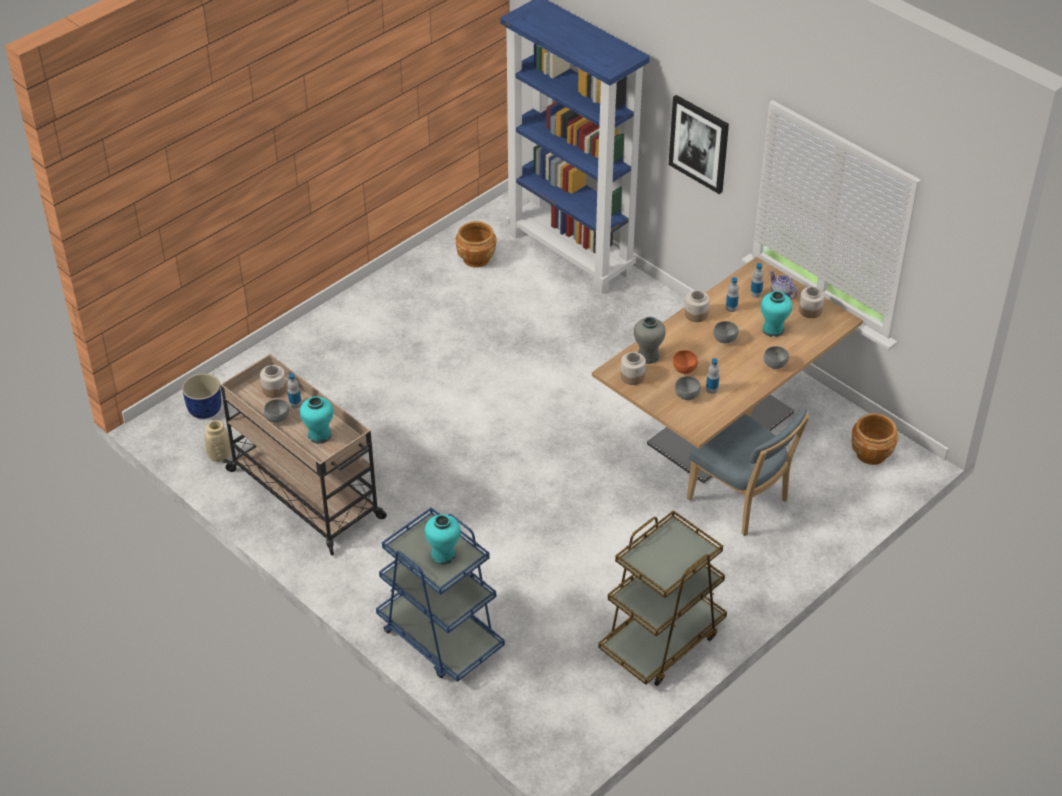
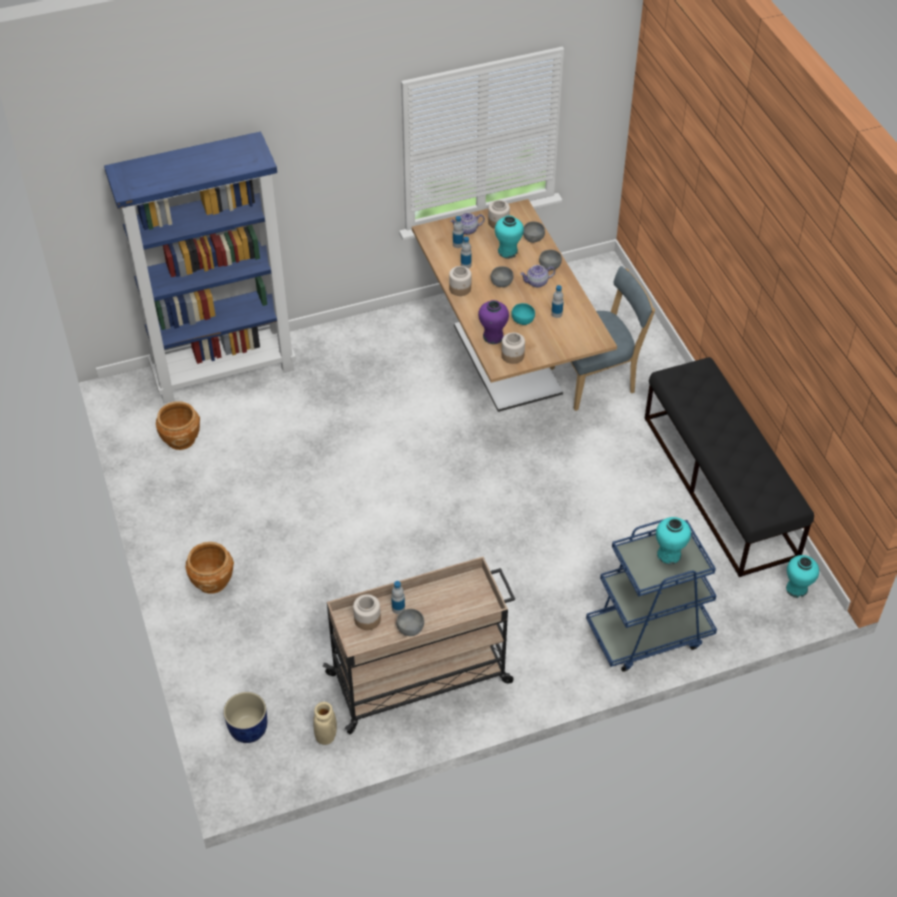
camera: 65 degrees left, 5 degrees up
(319, 435) = (454, 602): turquoise vase -> turquoise vase (797, 589)
(648, 356) = (493, 337): grey vase -> purple vase
(661, 641) = (719, 486): brown cart -> black bench
(684, 369) = (523, 320): orange bowl -> turquoise bowl
(687, 395) = (555, 331): grey bowl -> grey bowl (533, 238)
(699, 143) = (329, 174): picture -> none
(745, 363) = (537, 282): none -> teapot
(871, 454) = (586, 285): brown planter -> brown planter (212, 581)

